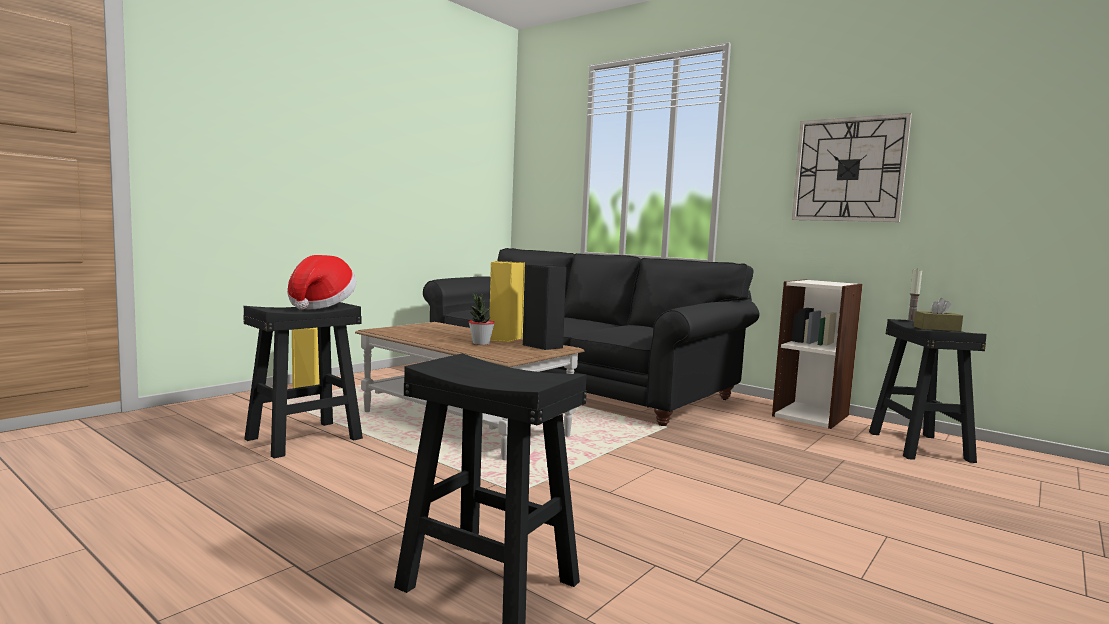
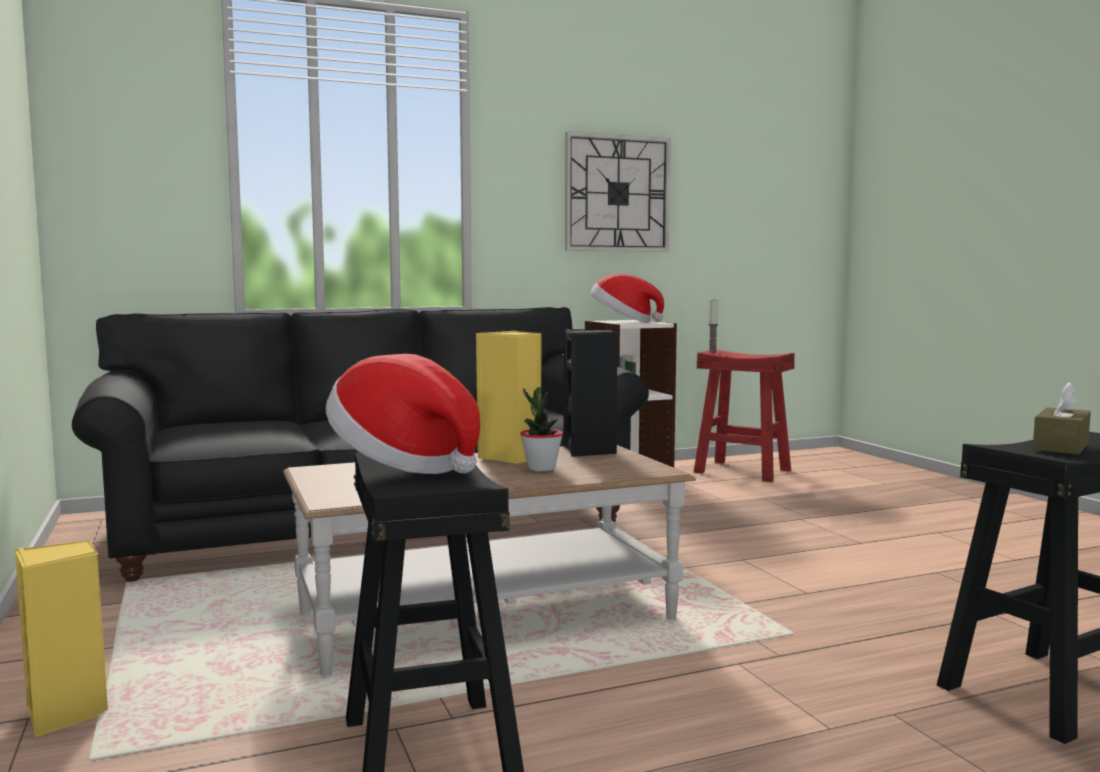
camera: 60 degrees left, 0 degrees up
(815, 281) = (624, 321): none -> hat
(920, 446) = (743, 471): black stool -> red stool
(937, 329) = (754, 355): brown tissue box -> brown tissue box (1061, 446)

